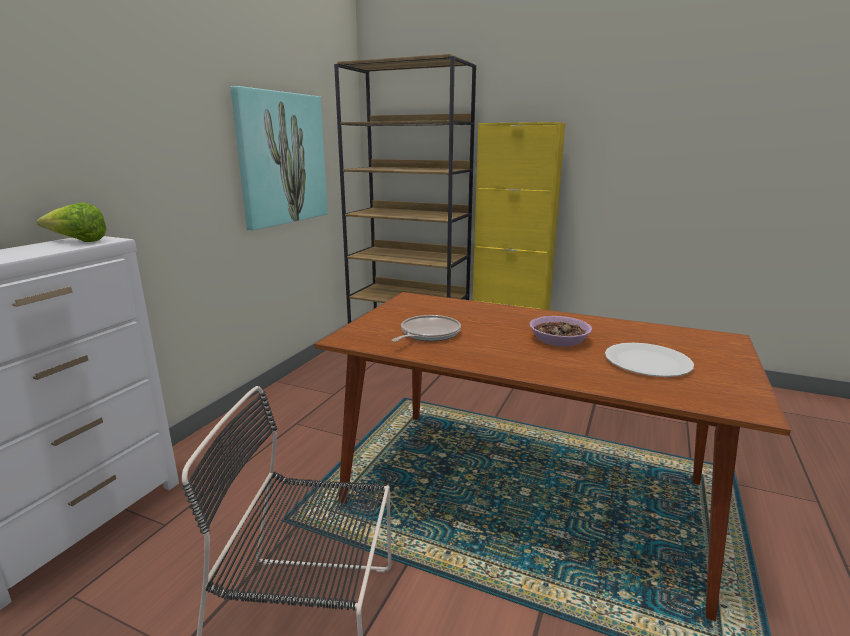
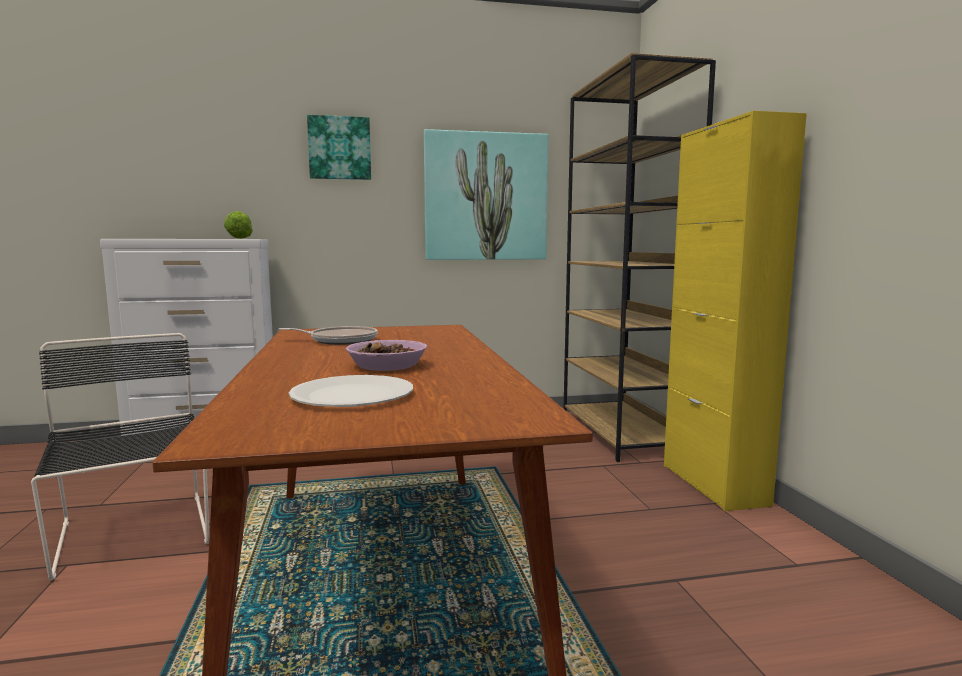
camera: 55 degrees right, 10 degrees down
(153, 104) = (339, 148): none -> picture

